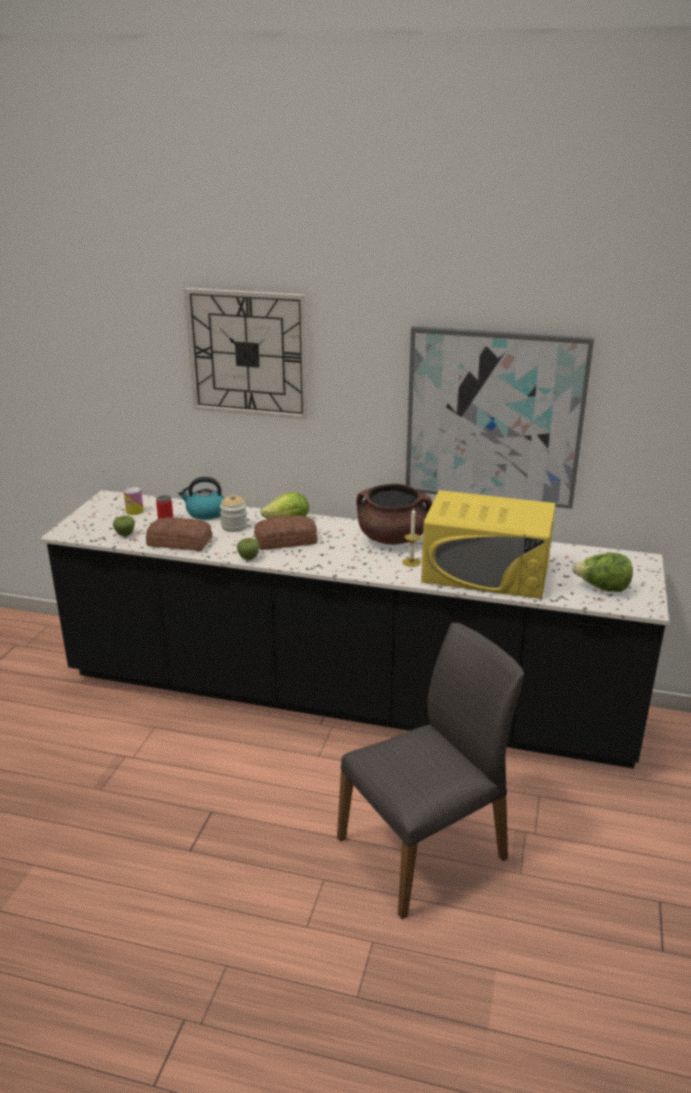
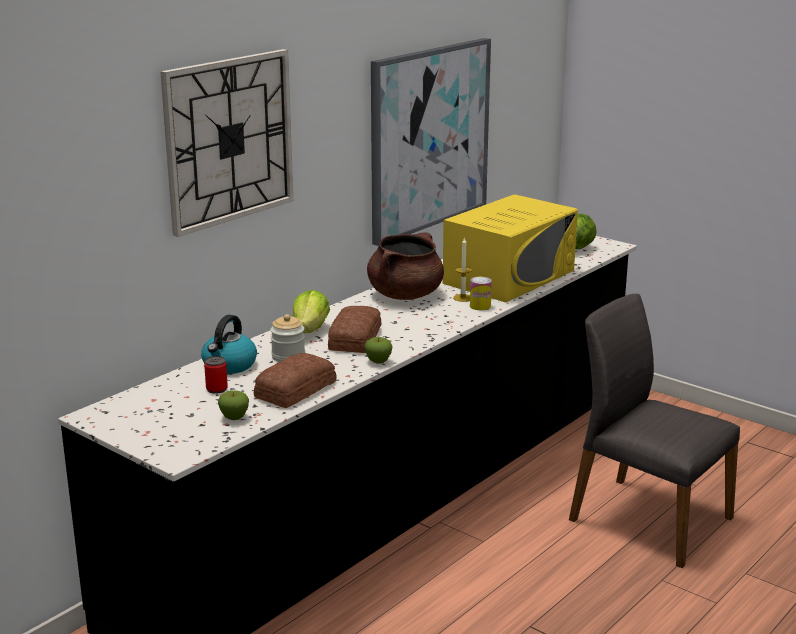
camera: 65 degrees left, 5 degrees down
(134, 511) = (167, 404): can -> can (480, 306)
(425, 849) = (647, 519): grey chair -> grey chair turned 45 degrees counterclockwise

